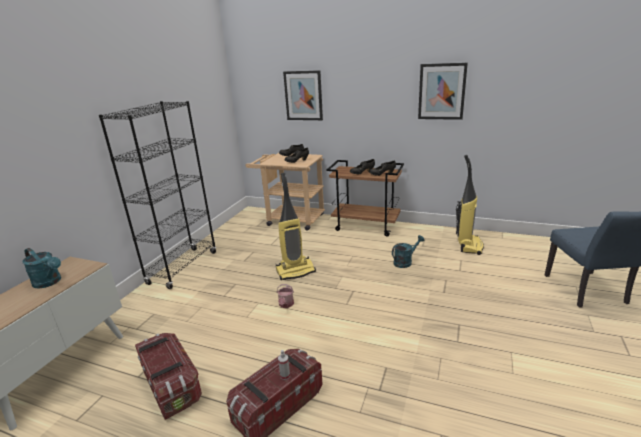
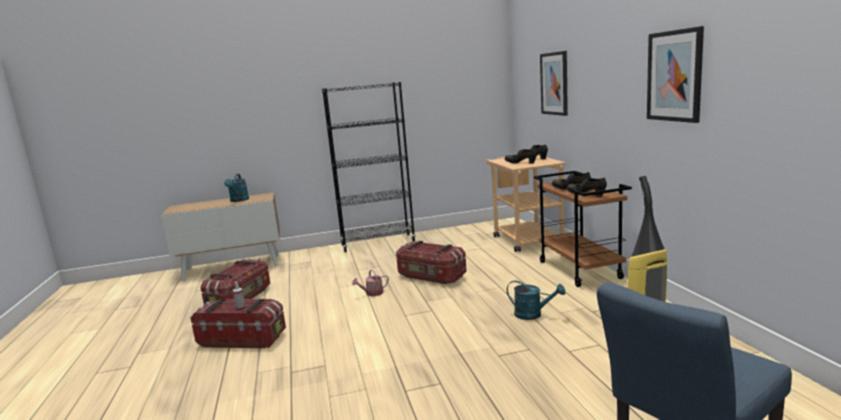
camera: 55 degrees right, 10 degrees down
(295, 271) = (431, 276): vacuum cleaner -> storage box

